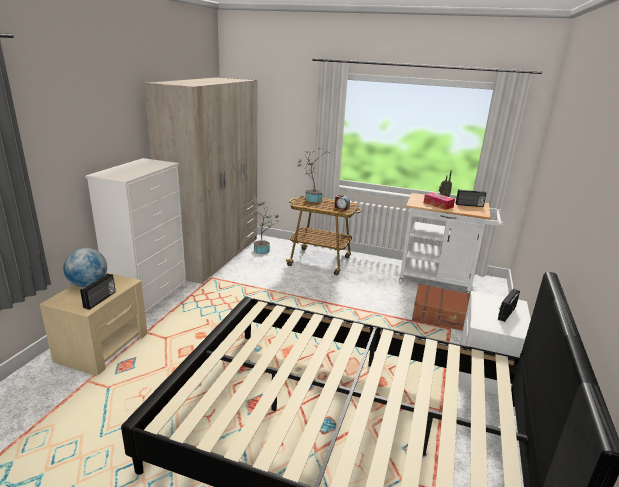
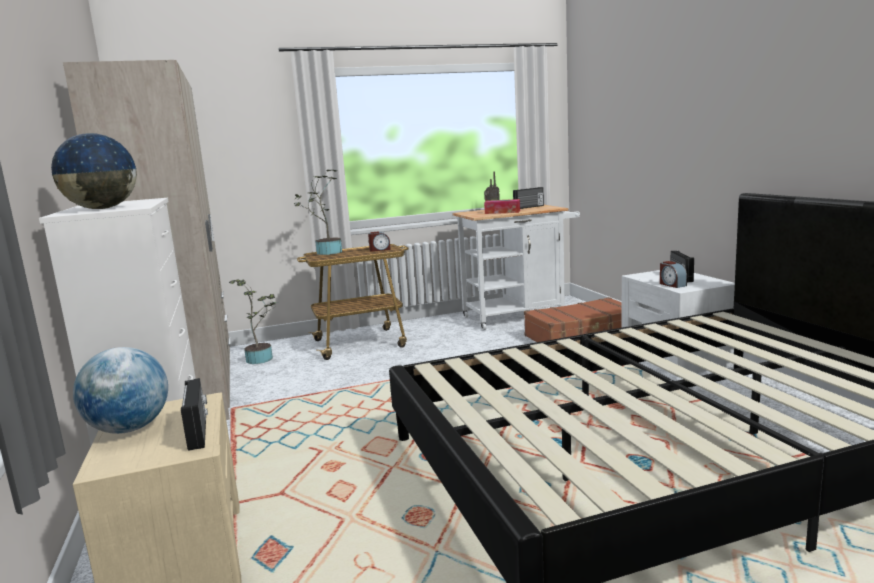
camera: 35 degrees left, 10 degrees down
(120, 173) = (102, 209): none -> globe
(483, 317) = (672, 284): none -> alarm clock

